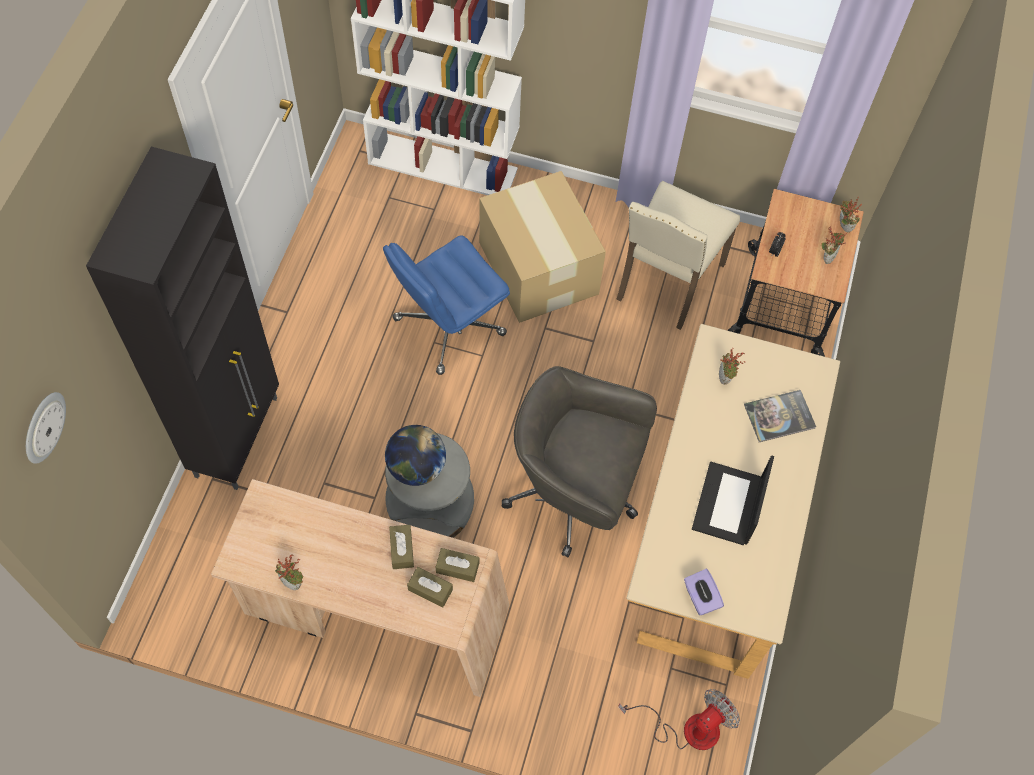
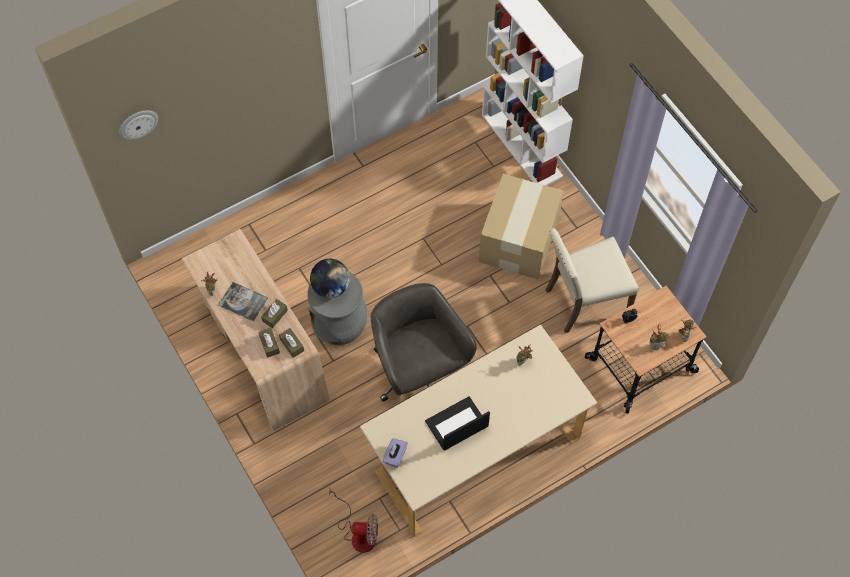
camera: 45 degrees right, 0 degrees up
(238, 435) = (280, 212): black cabinet -> none
(448, 327) = (438, 236): blue office chair -> none
(779, 416) = (531, 404): book -> book (243, 302)

